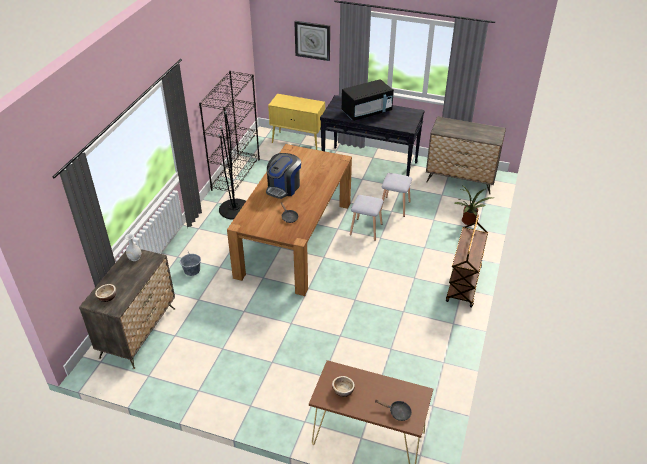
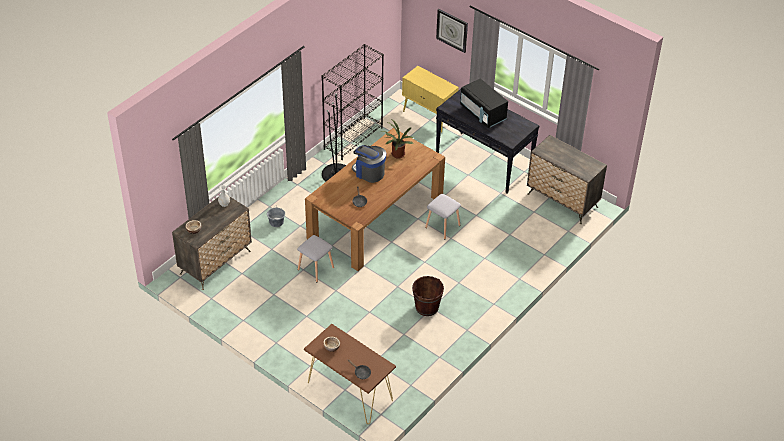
camera: 20 degrees right, 5 degrees up
(283, 187) = (369, 172): coffee machine -> coffee machine turned 75 degrees clockwise
(366, 112) = (483, 113): black microwave -> black microwave turned 60 degrees clockwise
(394, 206) = (481, 211): grey stool -> grey stool (315, 268)
(398, 312) = (427, 307): none -> brown bucket
(464, 285) = (497, 301): brown cart -> none
(468, 222) = (540, 246): potted plant -> potted plant (397, 155)

